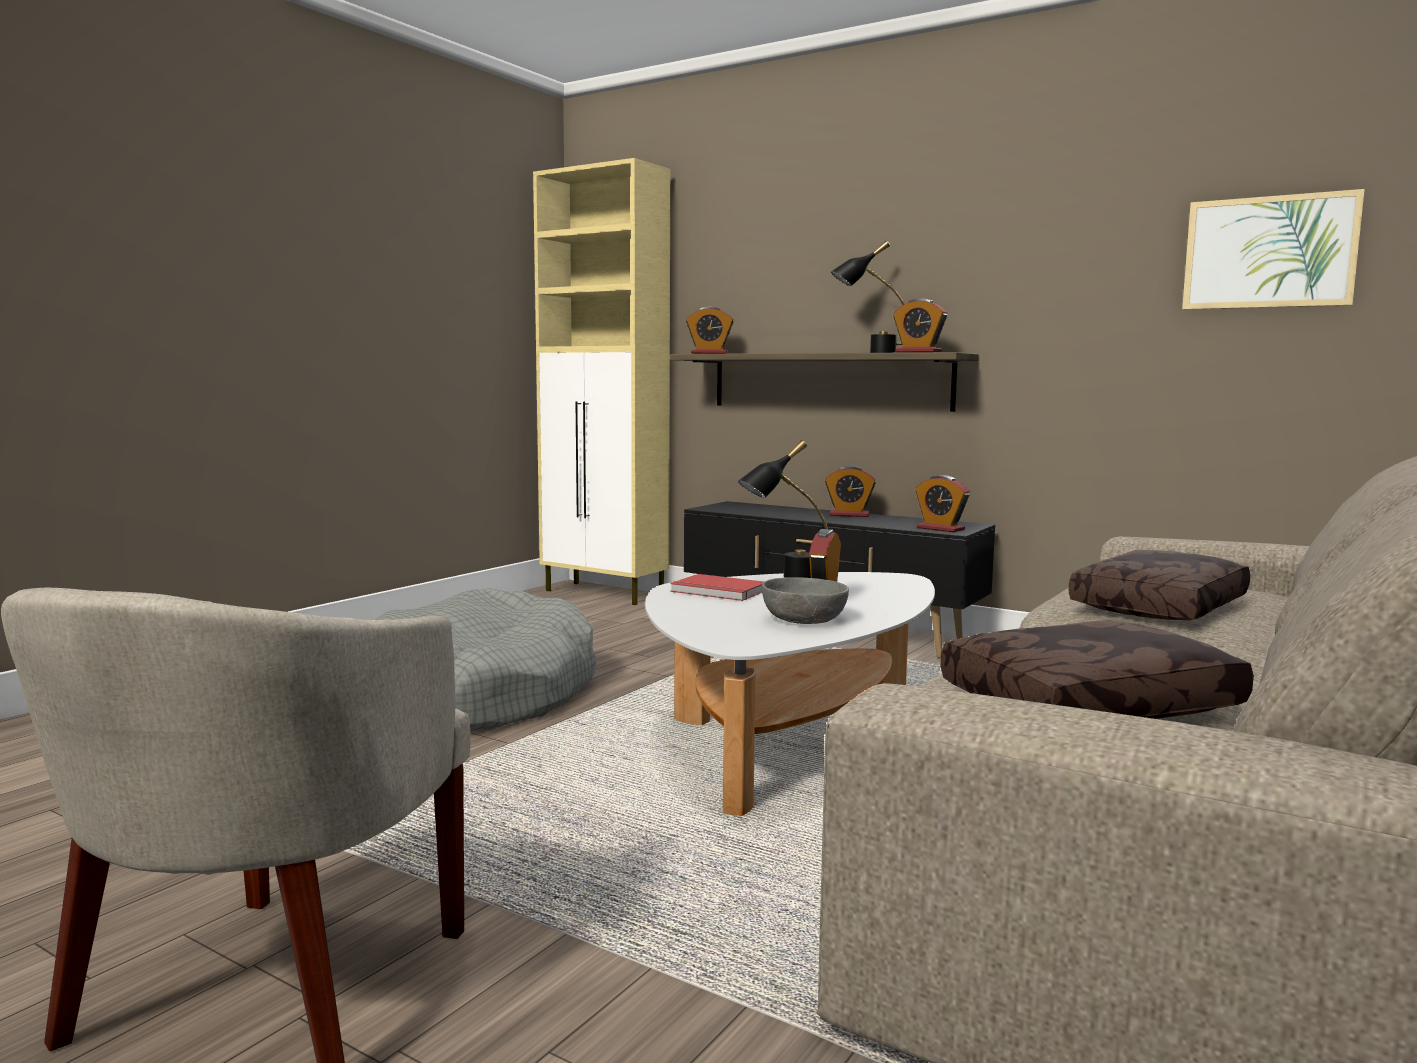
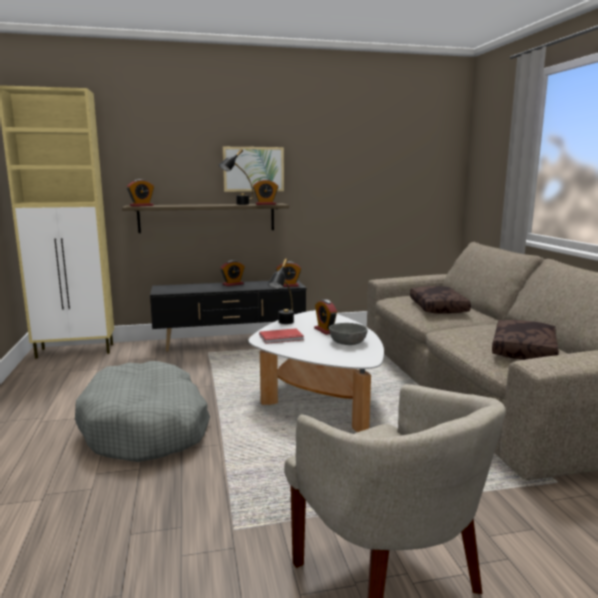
camera: 45 degrees left, 5 degrees up
(1269, 252) = (391, 164): picture -> picture (253, 169)

